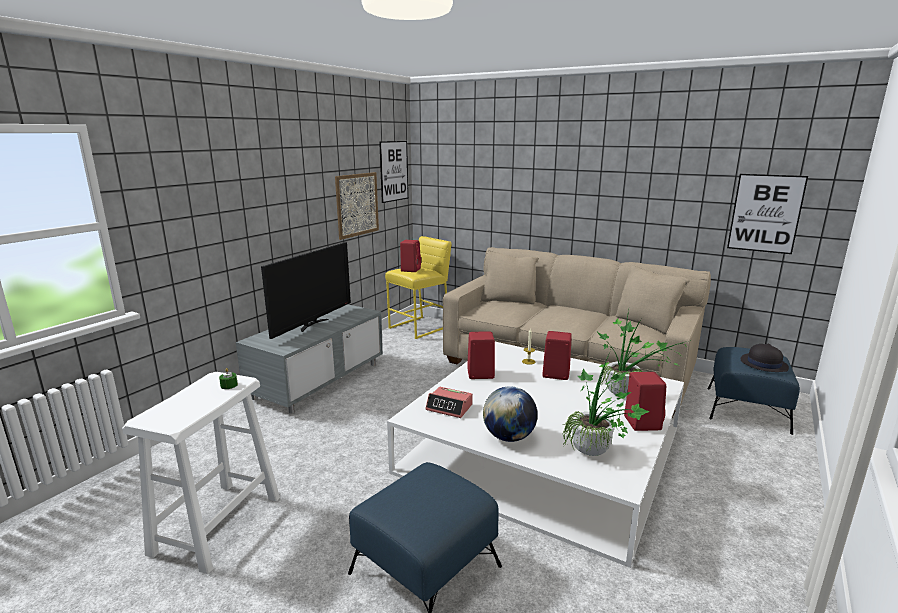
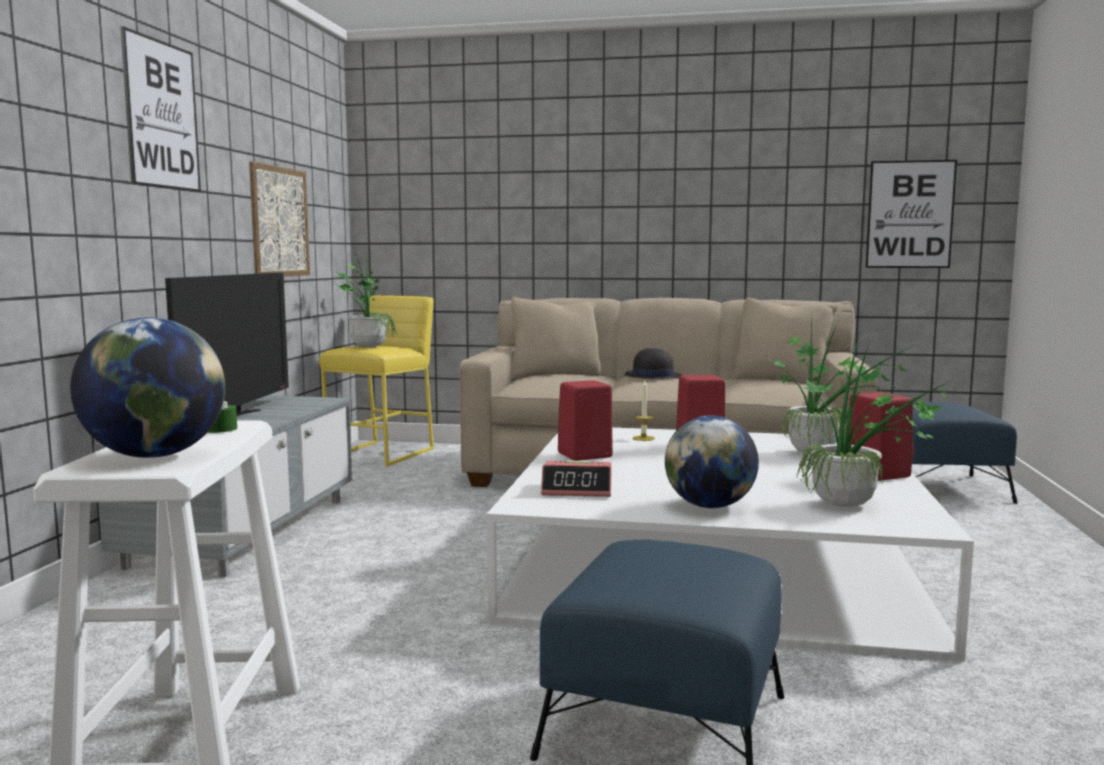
camera: 20 degrees left, 10 degrees down
(180, 410) = (155, 455): none -> globe
(394, 171) = (327, 179): picture -> picture (162, 115)
(410, 269) = (367, 346): red speaker -> potted plant
(763, 364) = (959, 410): black hat -> black hat (652, 376)

